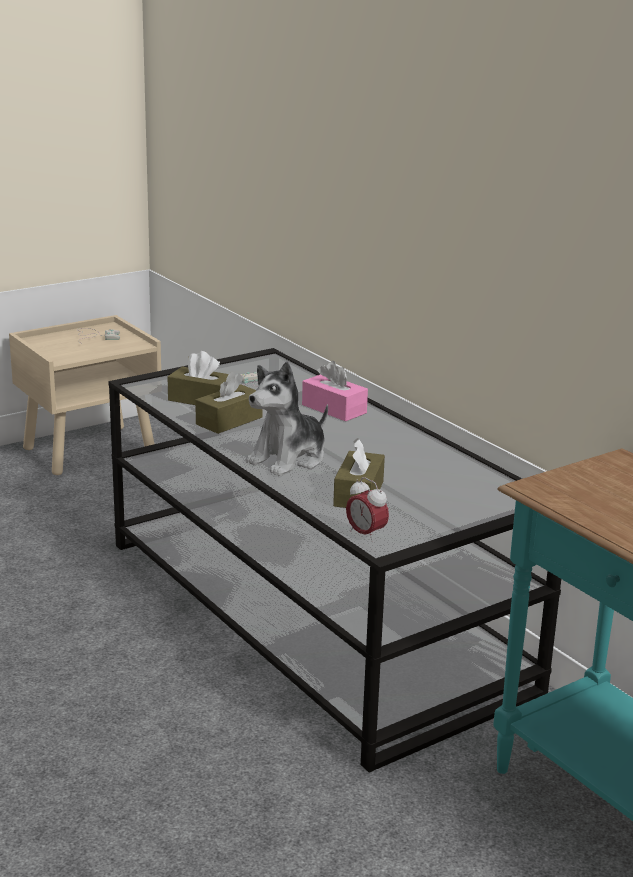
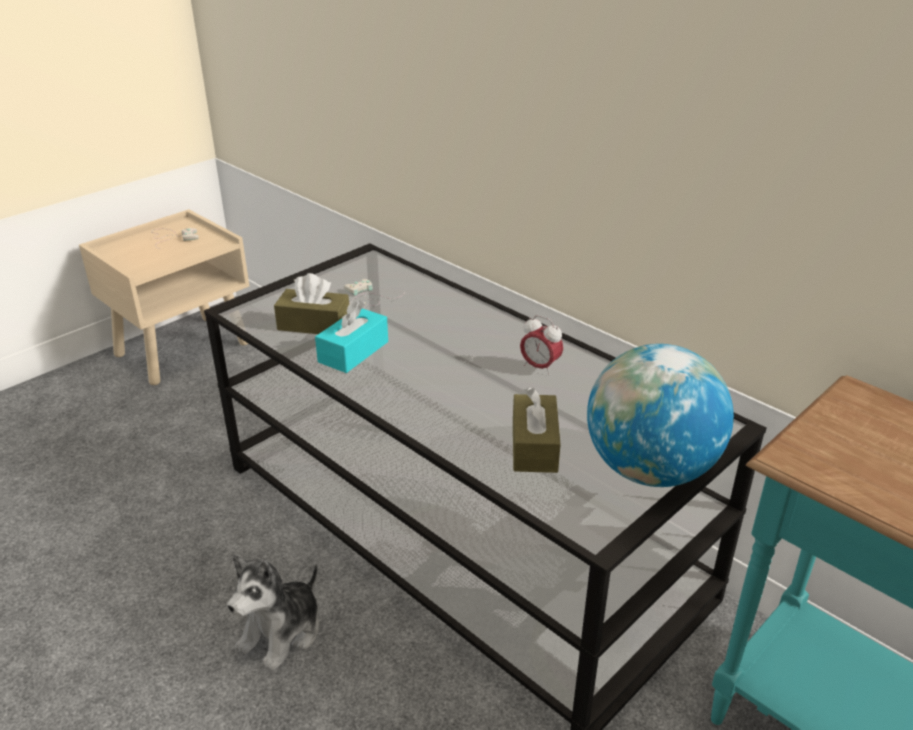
camera: 10 degrees left, 10 degrees up
(229, 421) = (353, 352): brown tissue box -> turquoise tissue box
(289, 459) = (437, 402): plush toy -> plush toy (282, 633)
(334, 409) = (460, 319): pink tissue box -> none
(365, 534) = (568, 514): alarm clock -> alarm clock (539, 367)
(449, 517) = (649, 470): none -> globe

